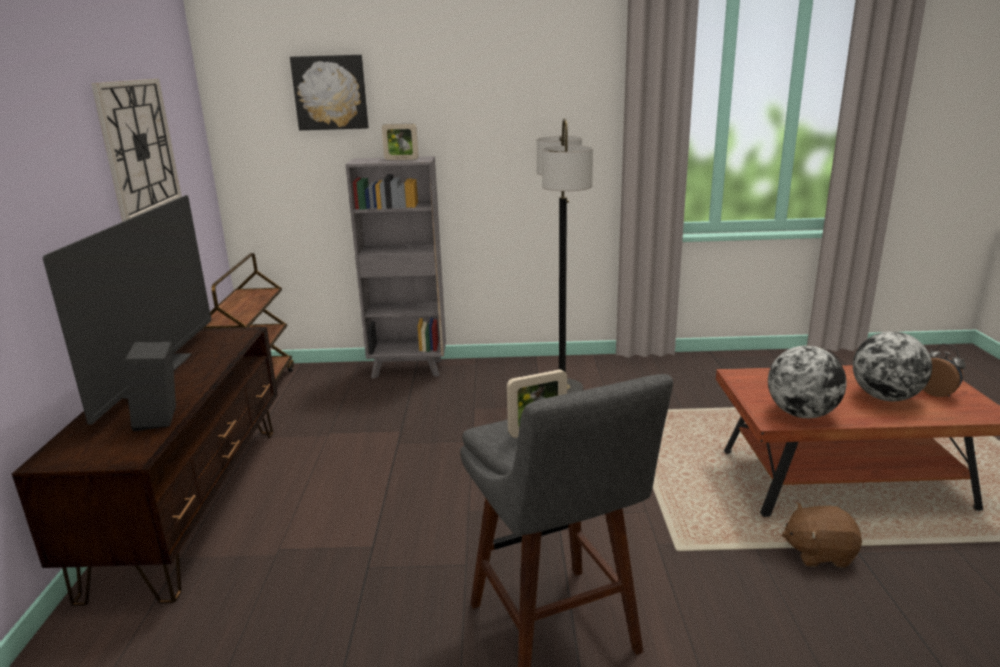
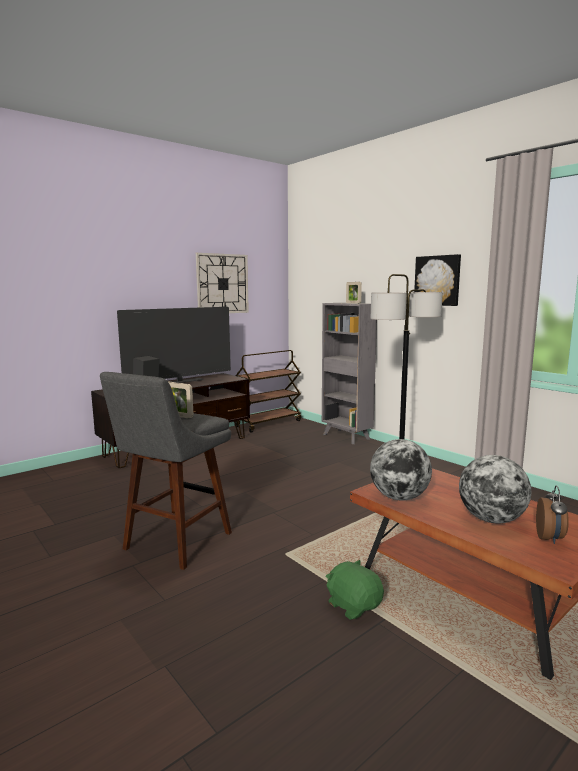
camera: 50 degrees right, 10 degrees down
(330, 92) = (335, 265): picture -> picture (437, 280)
(818, 553) = (353, 605): brown plush toy -> green plush toy

